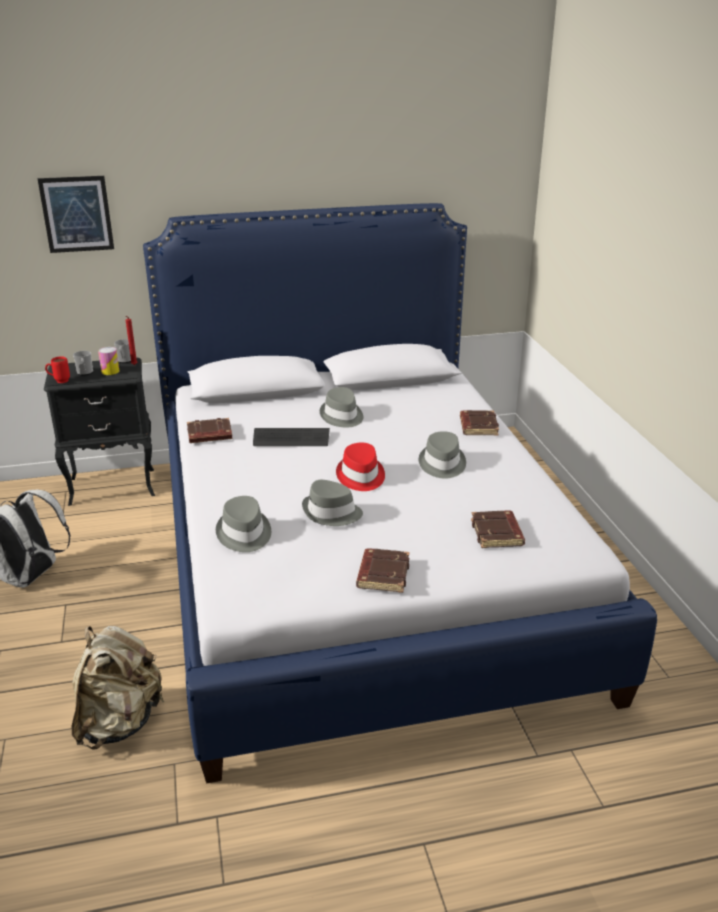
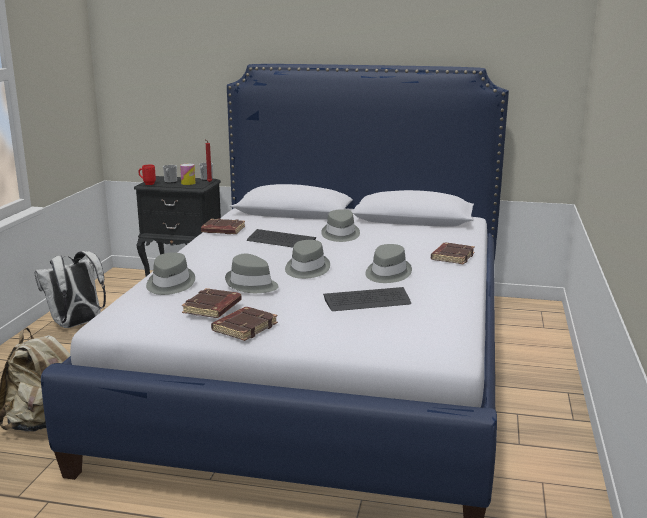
camera: 25 degrees right, 10 degrees down
(77, 214) = (185, 59): picture -> none
(360, 476) = (306, 269): red hat -> grey hat
(460, 507) = (367, 301): none -> keyboard
(497, 534) = (378, 323): brown book -> brown book (212, 308)

